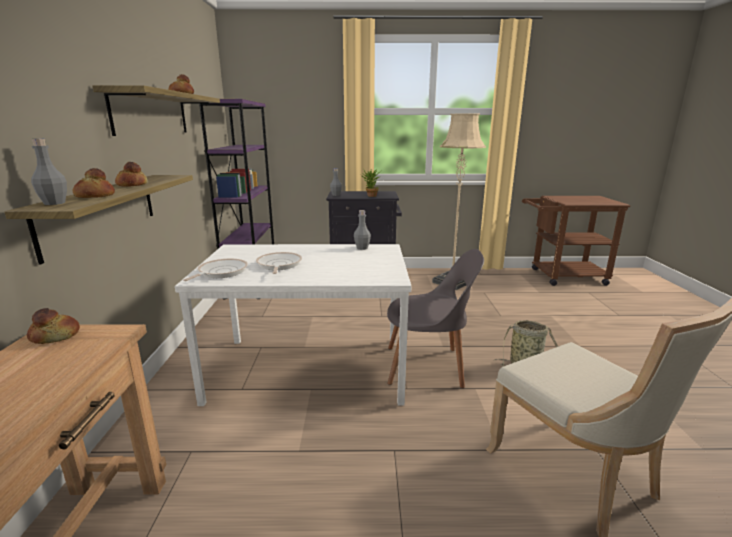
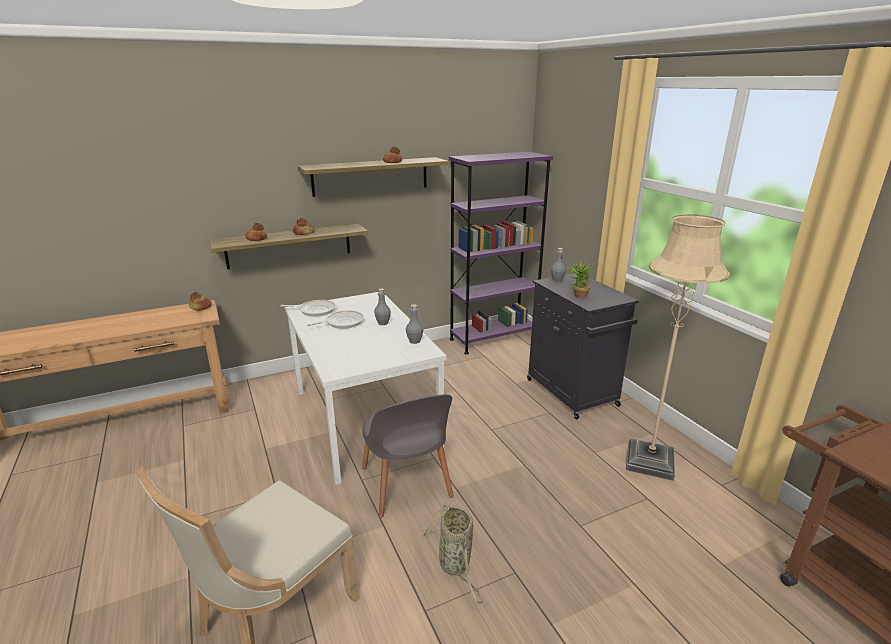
camera: 65 degrees right, 5 degrees up
(54, 203) = (230, 240): grey bottle -> grey bottle (383, 323)

